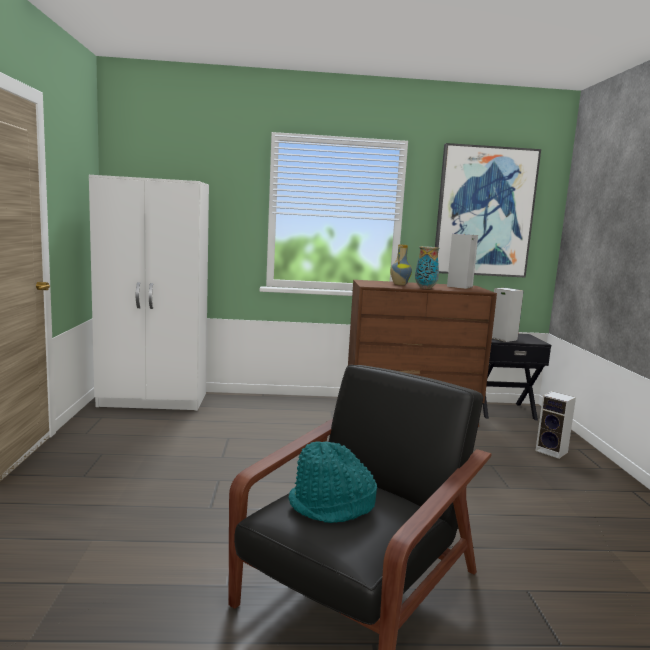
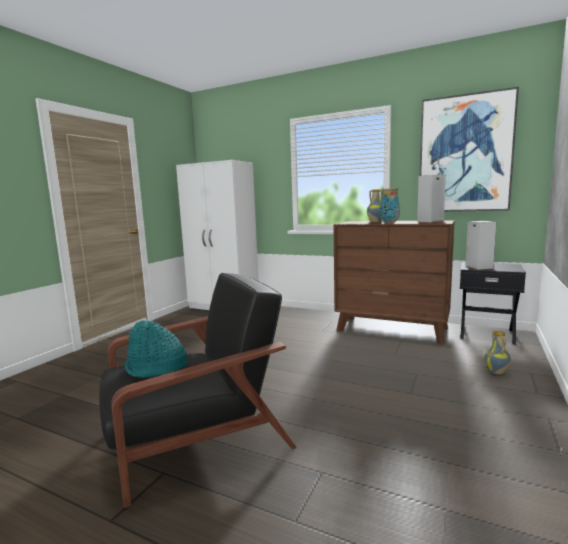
camera: 30 degrees right, 0 degrees up
(553, 452) = (497, 372): speaker -> vase

